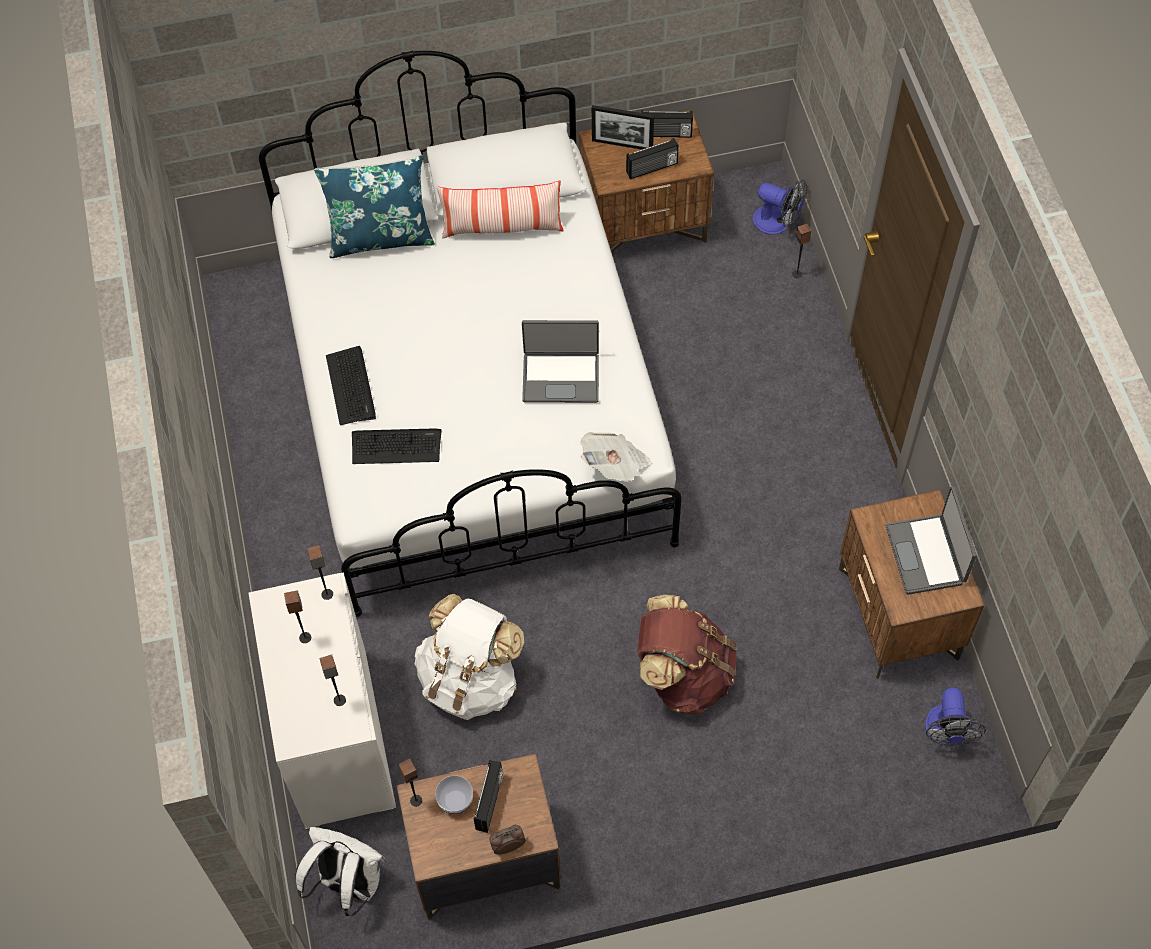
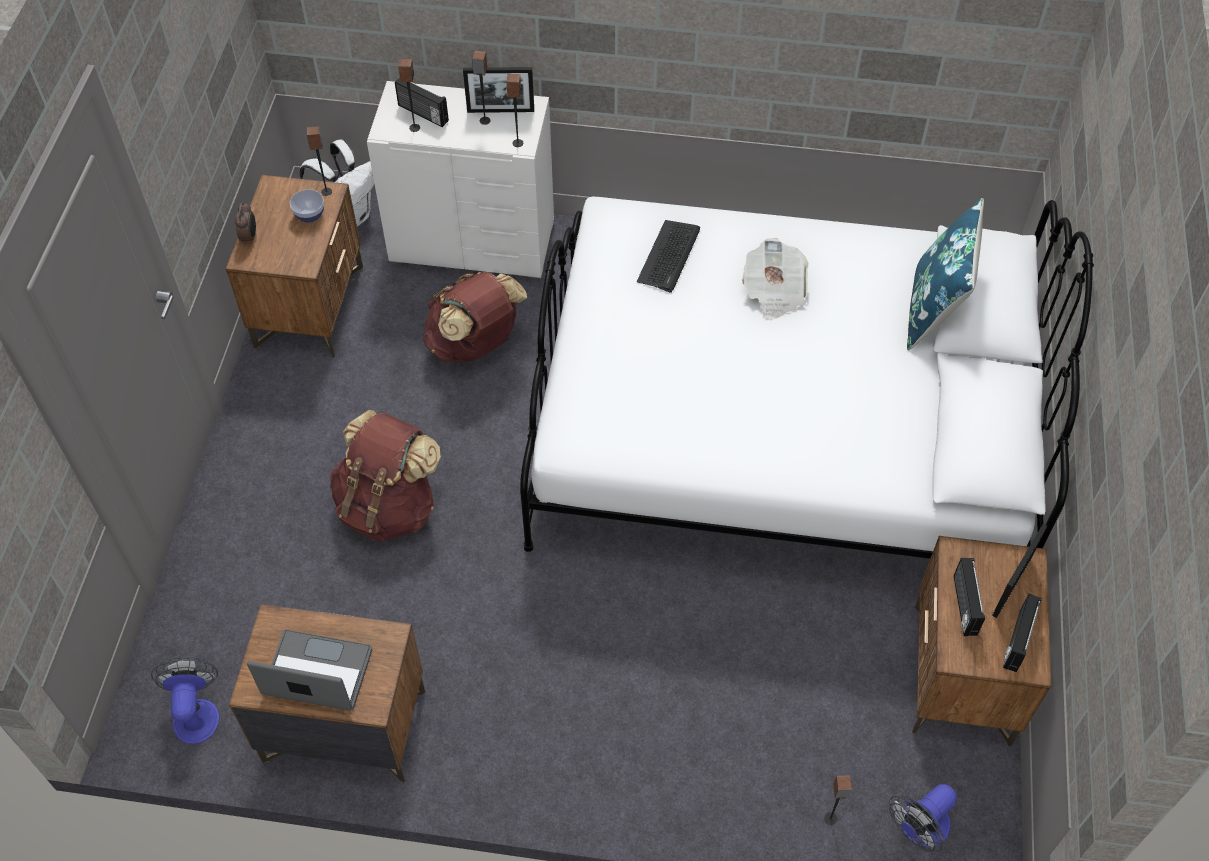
camera: 110 degrees right, 5 degrees down
(285, 628) = (500, 111): none -> picture frame
(351, 386) = (753, 241): keyboard -> none
(470, 680) = (475, 344): white backpack -> brown backpack
(490, 802) = (293, 237): radio -> radio (422, 114)
(502, 227) = (911, 416): pillow -> none
(561, 377) = (690, 407): laptop -> none
(615, 465) = (562, 418): newspaper -> newspaper (774, 292)
(946, 733) = (196, 712): fan -> fan turned 60 degrees clockwise

